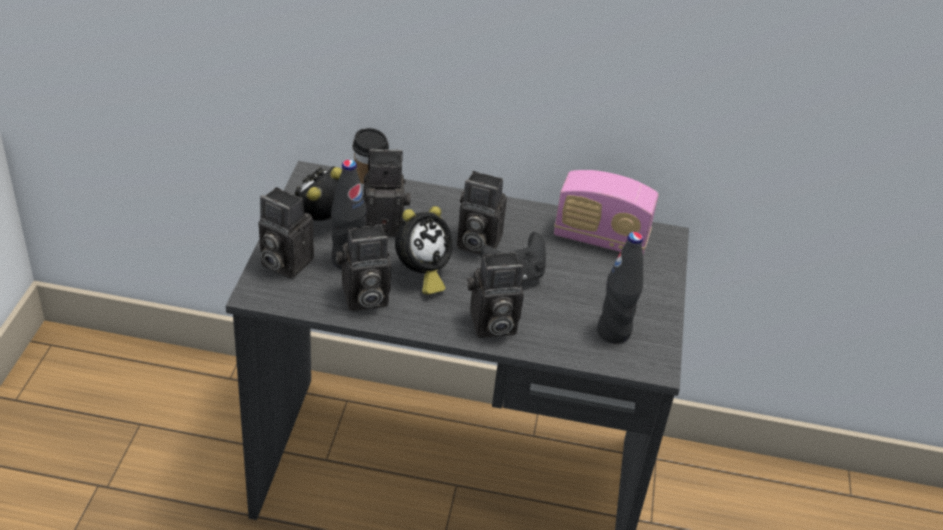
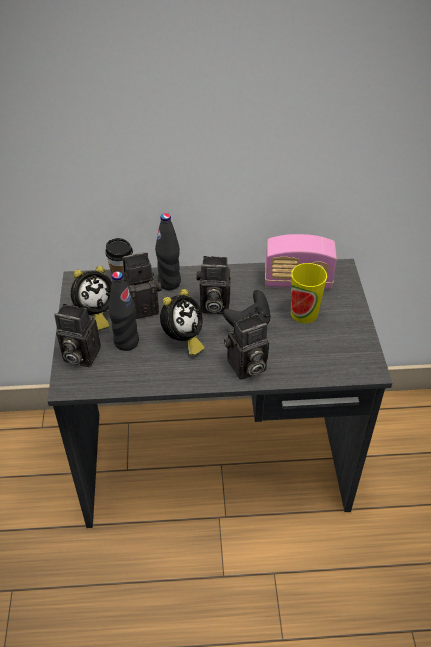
camera: 10 degrees left, 5 degrees up
(320, 220) = (95, 315): alarm clock -> alarm clock turned 150 degrees counterclockwise
(363, 298) = (147, 370): camera -> none
(593, 279) = (304, 313): none -> cup
(613, 332) = (332, 351): black bottle -> black bottle (169, 283)

